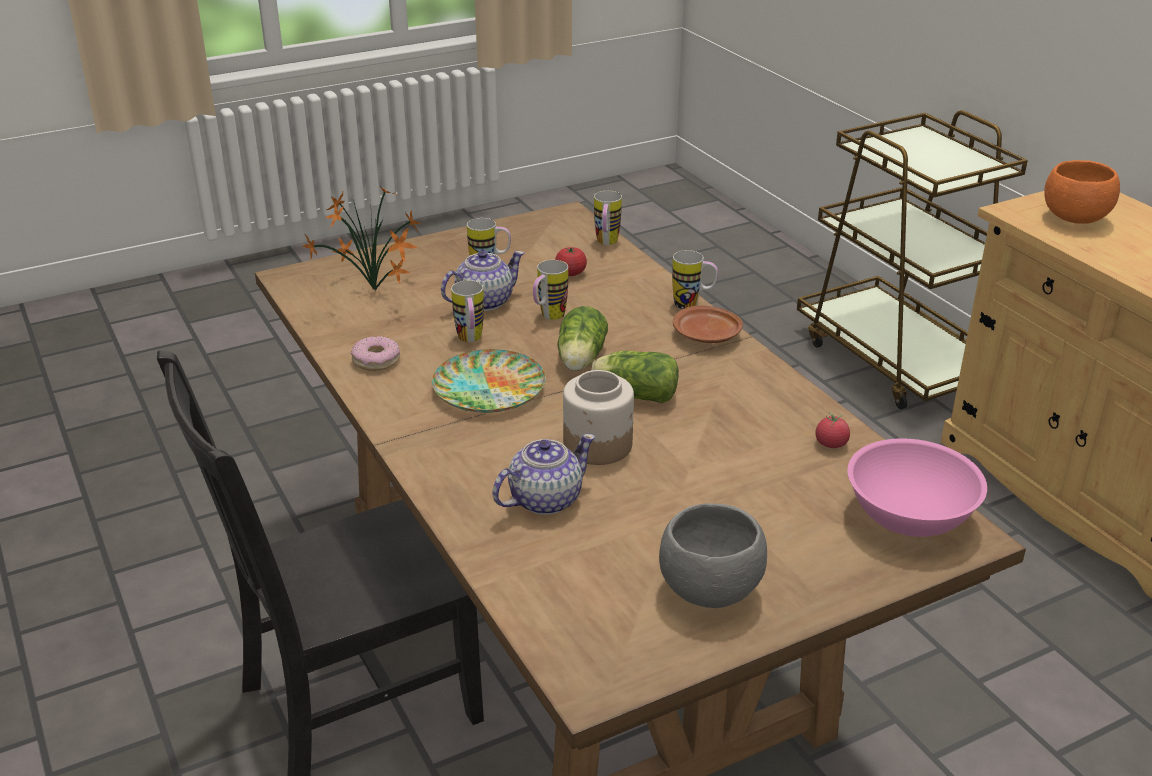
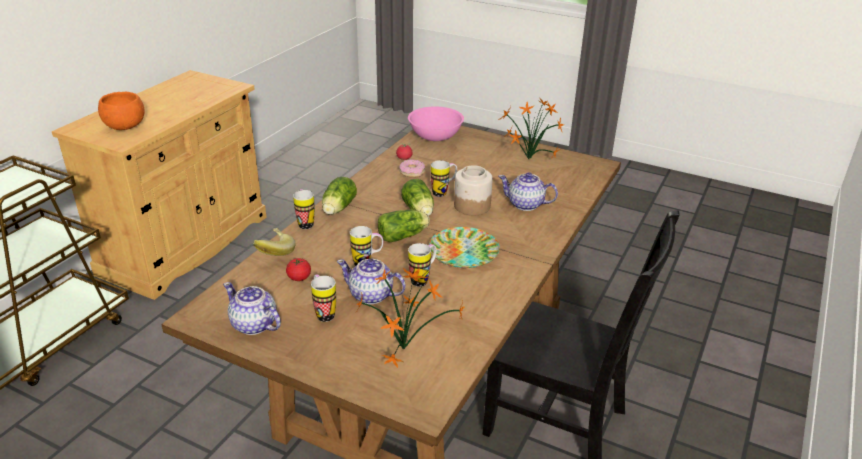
camera: 125 degrees left, 0 degrees up
(376, 360) = (483, 303): donut -> donut (412, 172)
(517, 235) = (254, 325): none -> teapot
(606, 243) = (239, 280): mug -> mug (443, 192)
(641, 271) = (273, 253): none -> banana
(707, 336) = (337, 209): brown plate -> lettuce
(709, 590) = (527, 158): grey bowl -> potted plant

